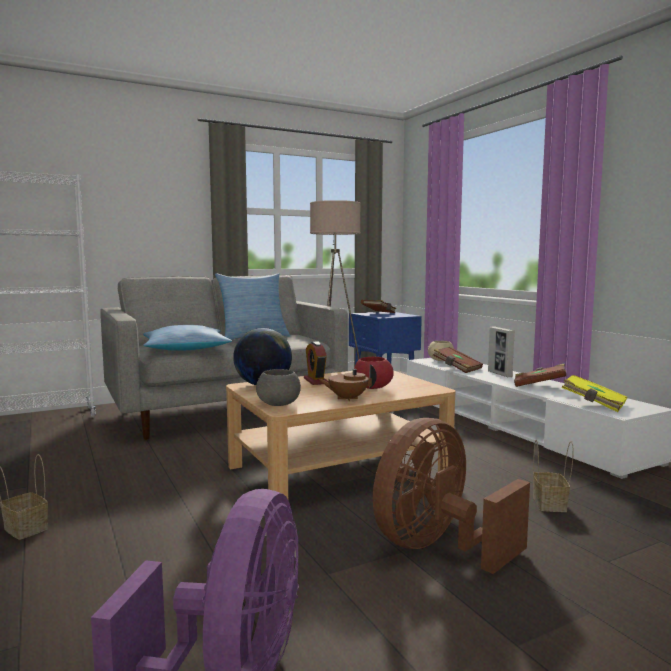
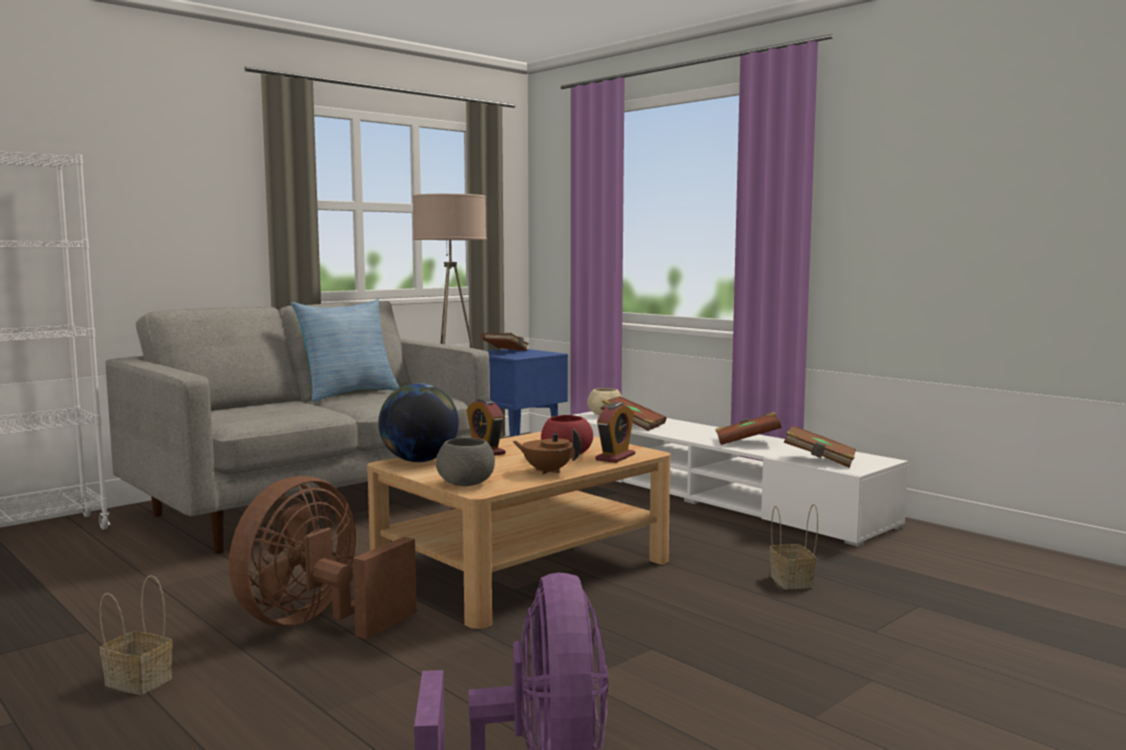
camera: 15 degrees left, 0 degrees up
(185, 349) = (268, 416): pillow -> none
(347, 398) = (547, 471): brown teapot -> brown teapot turned 45 degrees clockwise
(409, 391) = (615, 457): none -> alarm clock
(438, 547) = (690, 639): brown fan -> brown fan (317, 623)
(499, 374) = (691, 430): picture frame -> none
(593, 404) = (819, 460): yellow book -> brown book

